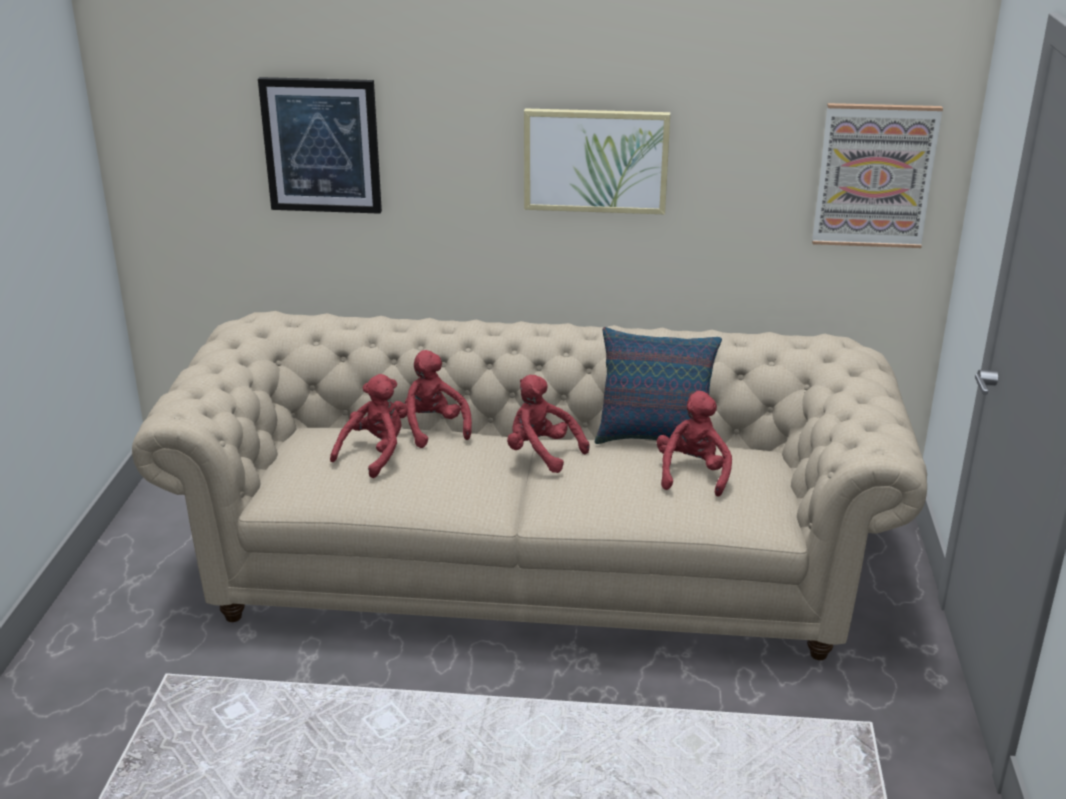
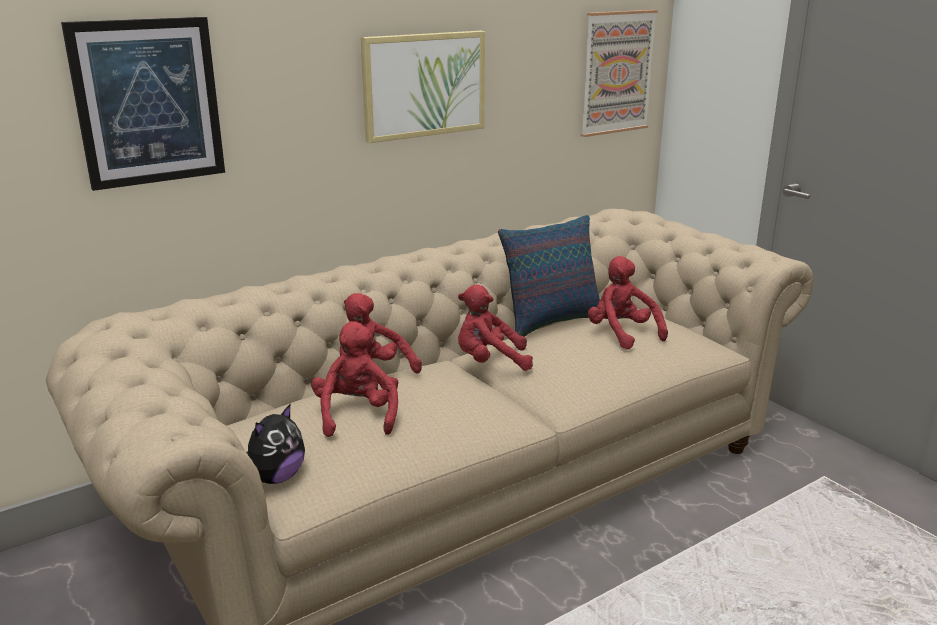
camera: 40 degrees left, 5 degrees down
(277, 477) = (276, 477): none -> plush toy

